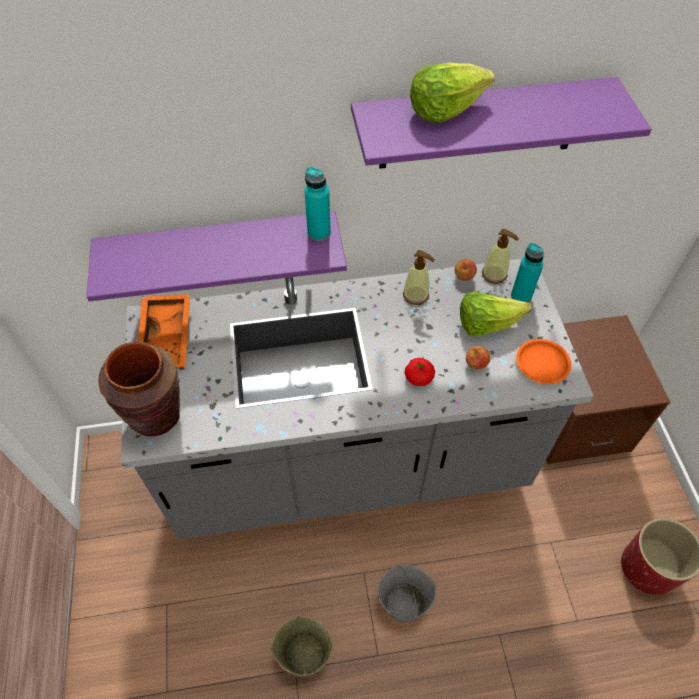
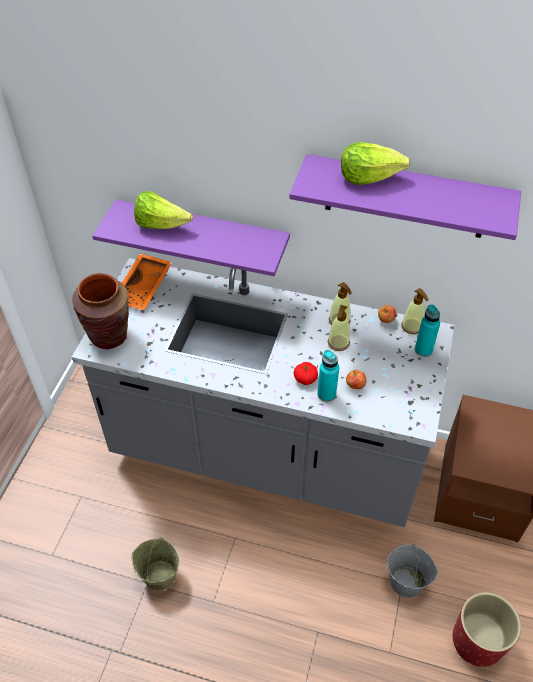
camera: 25 degrees right, 5 degrees down
(319, 233) = (268, 244): turquoise bottle -> turquoise bottle (326, 394)
(404, 603) = (254, 574): grey bucket -> grey bucket (407, 582)
(429, 322) = (338, 343): none -> soap dispenser
(486, 324) = (382, 360): lettuce -> lettuce (161, 225)
(542, 364) = (408, 404): orange plate -> none

